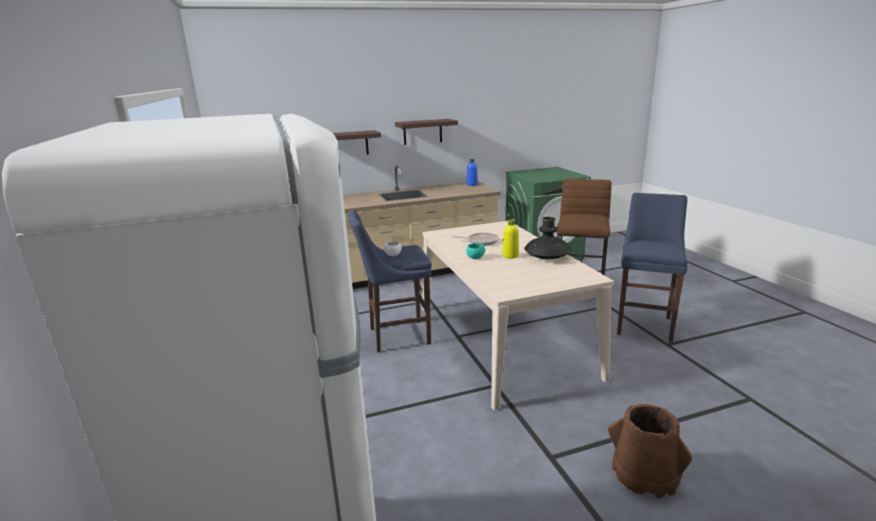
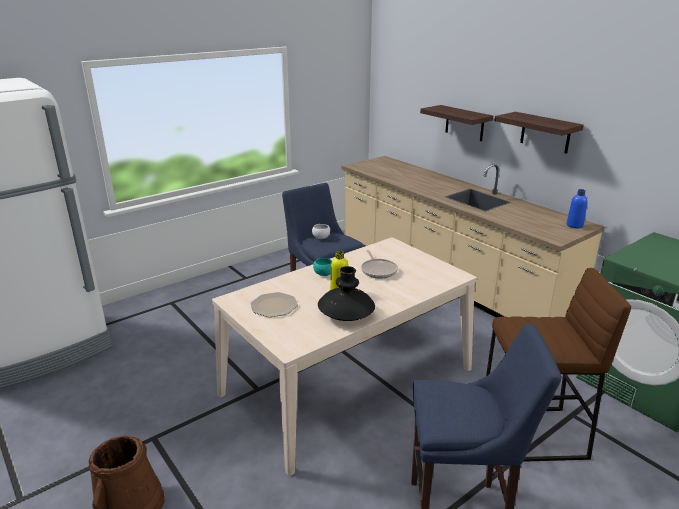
camera: 70 degrees right, 5 degrees up
(523, 278) = (274, 306): none -> plate

